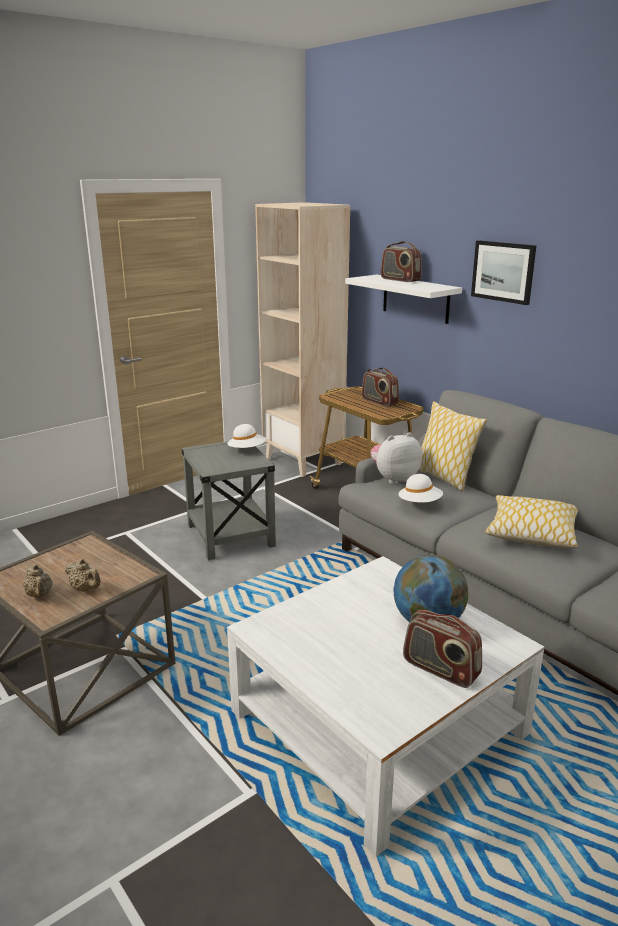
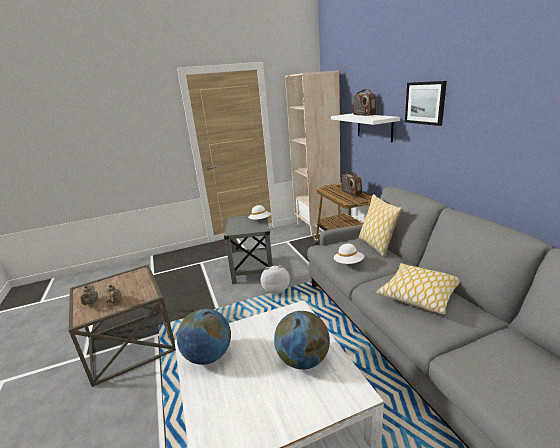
camera: 20 degrees right, 0 degrees up
(296, 637) = (208, 356): none -> globe
(394, 478) = (342, 244): plush toy -> plush toy (276, 290)
(440, 669) = (288, 406): radio -> none

